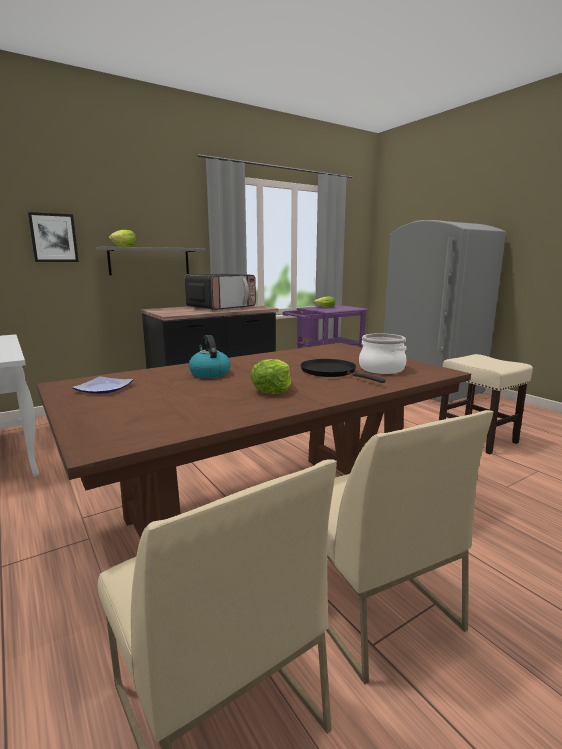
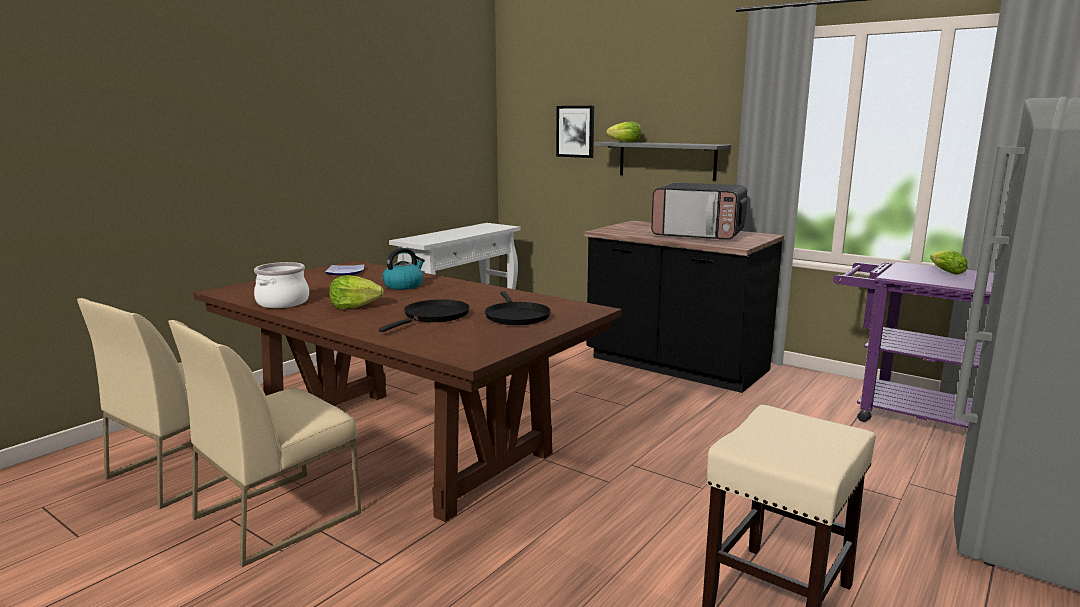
camera: 70 degrees right, 0 degrees up
(345, 357) = (516, 316): none -> black frying pan
(381, 369) = (463, 332): cooking pot -> cooking pot (282, 302)

